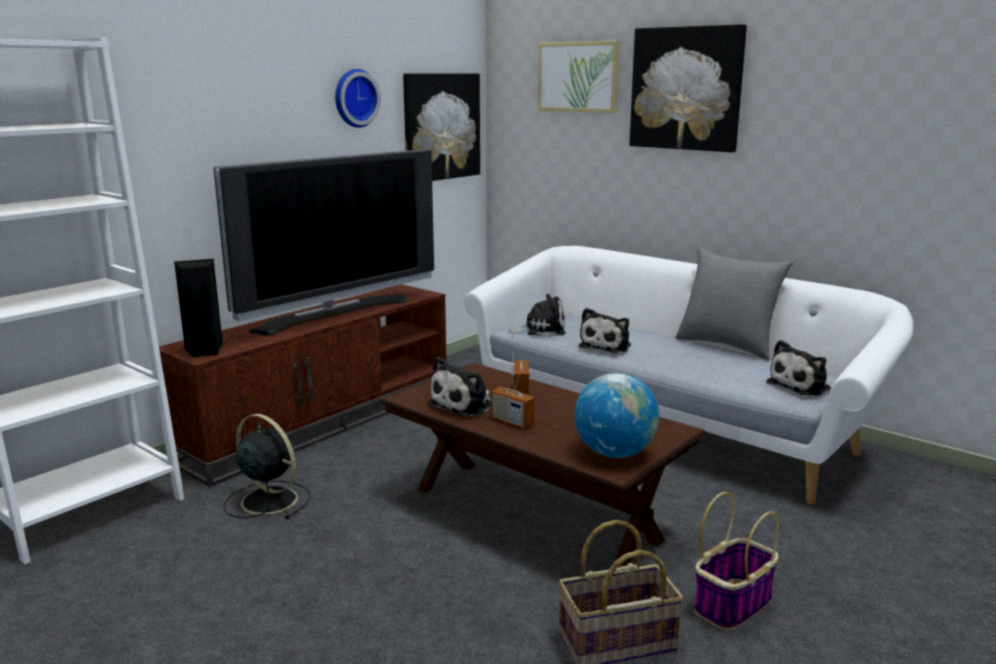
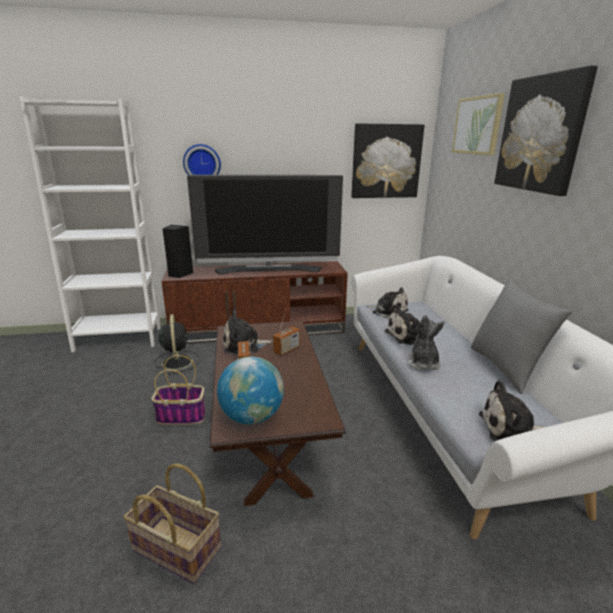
camera: 40 degrees right, 5 degrees up
(354, 98) = (313, 139): wall clock -> wall clock (202, 163)
(663, 363) = (423, 363): none -> plush toy
(733, 604) = (280, 578): basket -> basket (182, 416)

